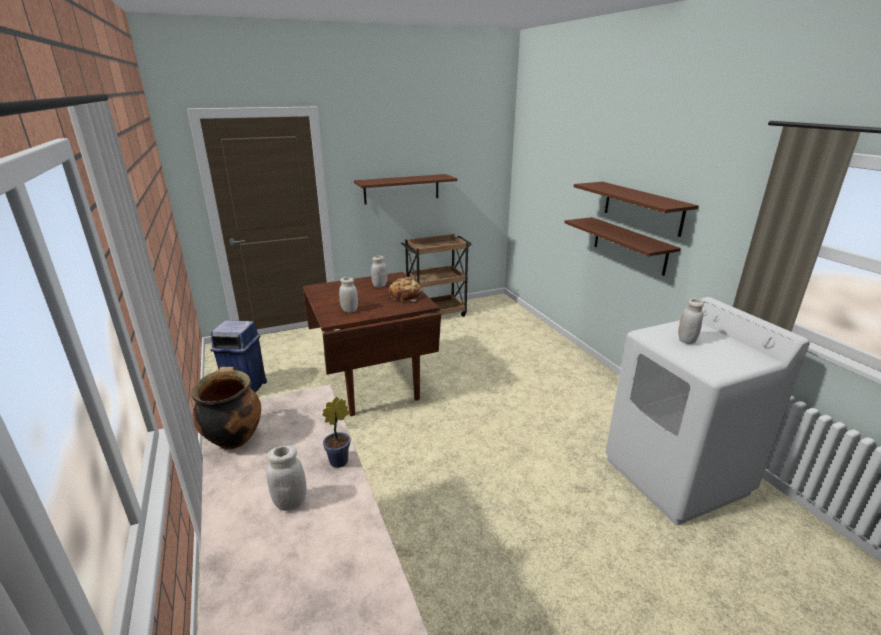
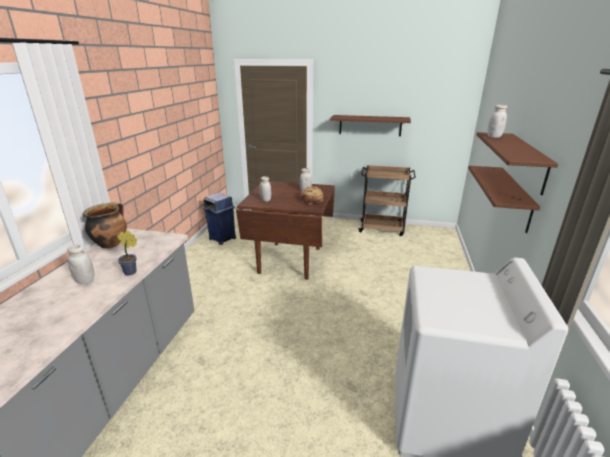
camera: 35 degrees right, 0 degrees up
(686, 340) = (453, 288): white jar -> white jar (494, 137)

